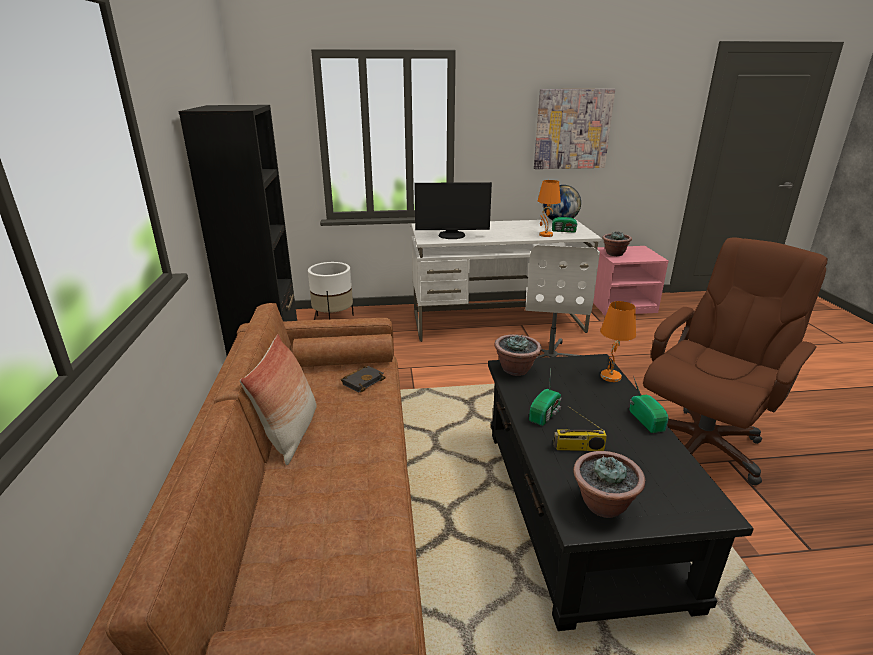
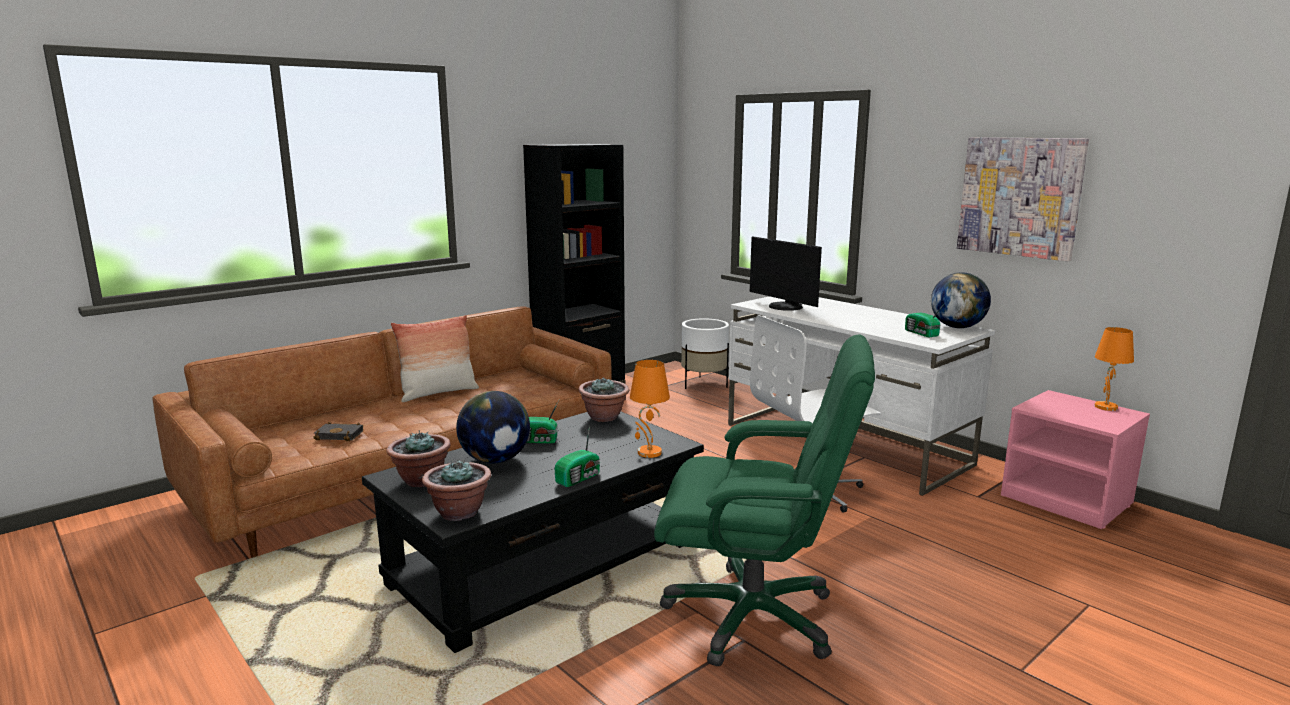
camera: 55 degrees right, 10 degrees down
(363, 381) = (533, 390): black book -> black book (341, 435)
(545, 235) = (882, 330): orange table lamp -> orange table lamp (1105, 407)
(578, 448) = (495, 460): radio -> globe
(614, 254) = (1051, 403): potted plant -> potted plant (459, 512)
(701, 445) = (753, 616): brown office chair -> green office chair

